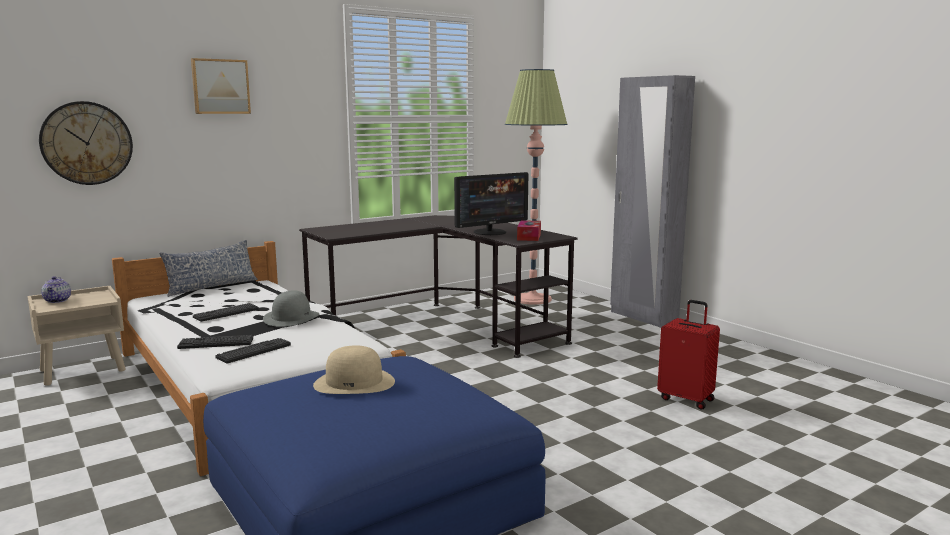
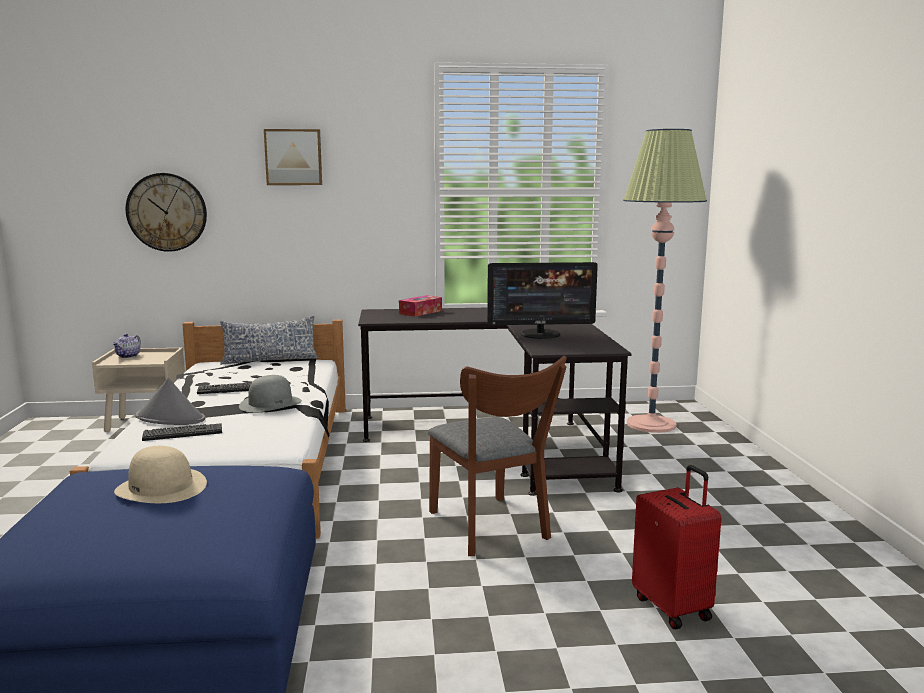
camera: 30 degrees right, 0 degrees up
(216, 343) = (171, 418): keyboard -> grey hat
(522, 383) = (491, 529): none -> brown chair
(529, 237) = (571, 345): tissue box -> tissue box (420, 312)
(643, 317) = (770, 475): grey wardrobe -> none

